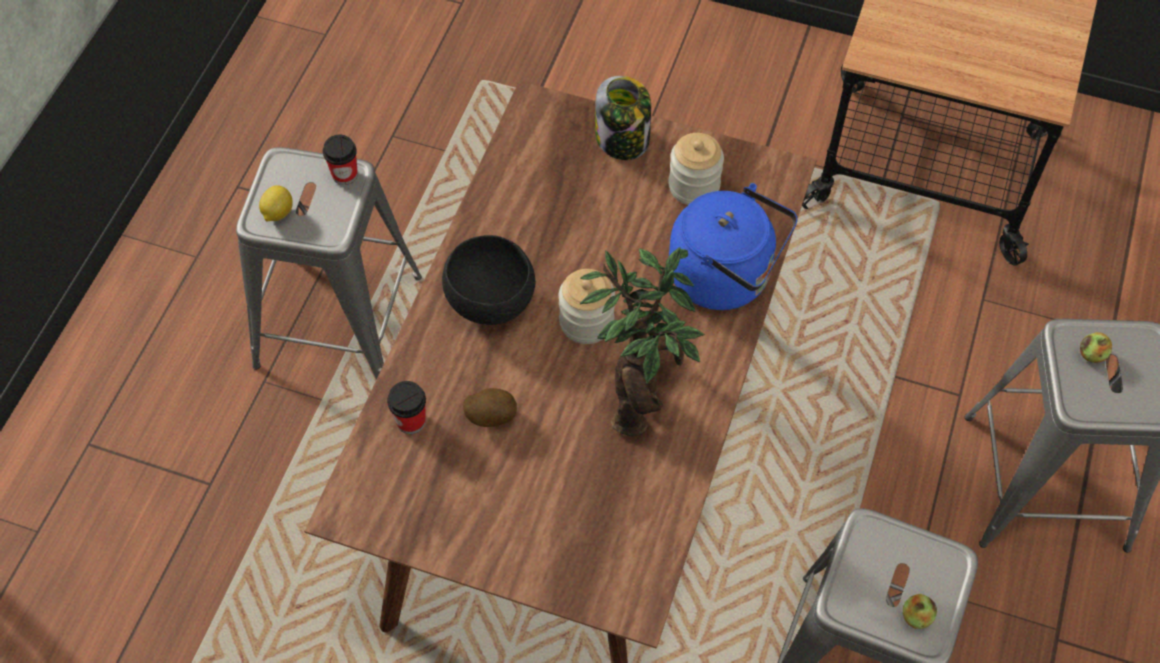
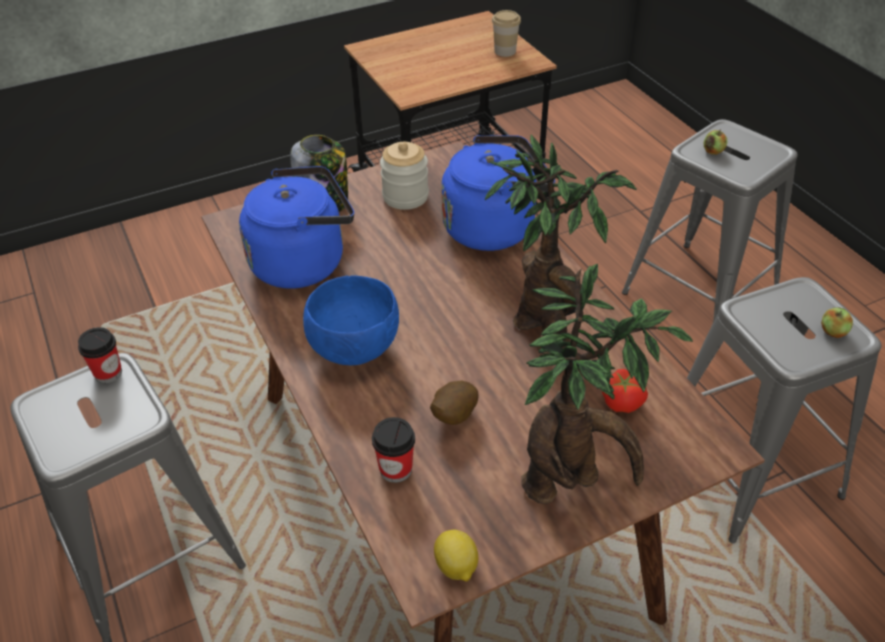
camera: 45 degrees left, 15 degrees down
(277, 213) = (73, 438): lemon -> lemon (456, 567)
(490, 302) = (354, 349): black bowl -> blue bowl
(506, 535) = (572, 482): none -> potted plant
(542, 190) = (303, 262): none -> blue kettle
(586, 322) = (440, 311): jar -> none
(619, 512) = (622, 401): none -> tomato
(1039, 65) = (505, 51): none -> cup

